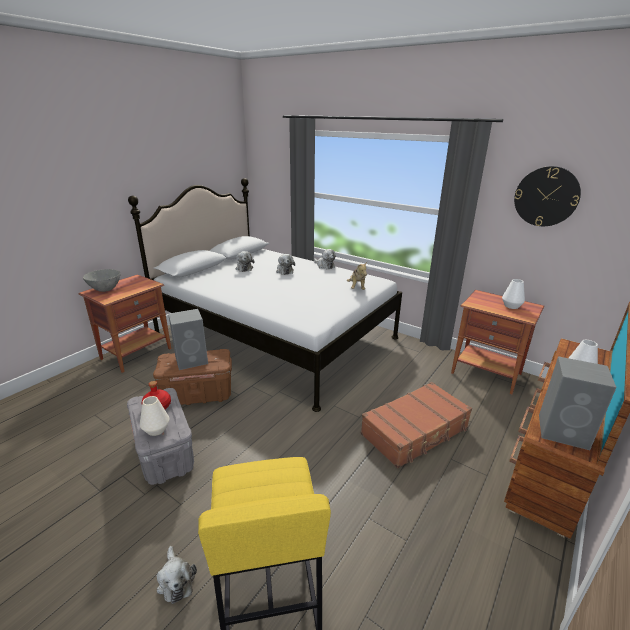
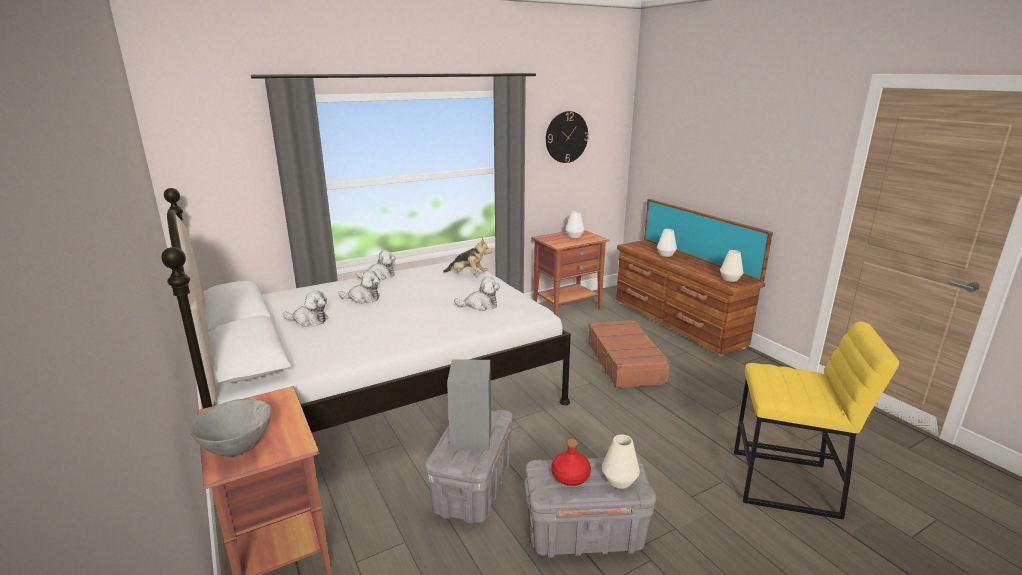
camera: 65 degrees left, 5 degrees down
(176, 580) = (773, 542): plush toy -> plush toy (480, 305)
(198, 394) = (473, 487): brown storage box -> grey storage box
(564, 432) = (730, 279): grey speaker -> white vase

